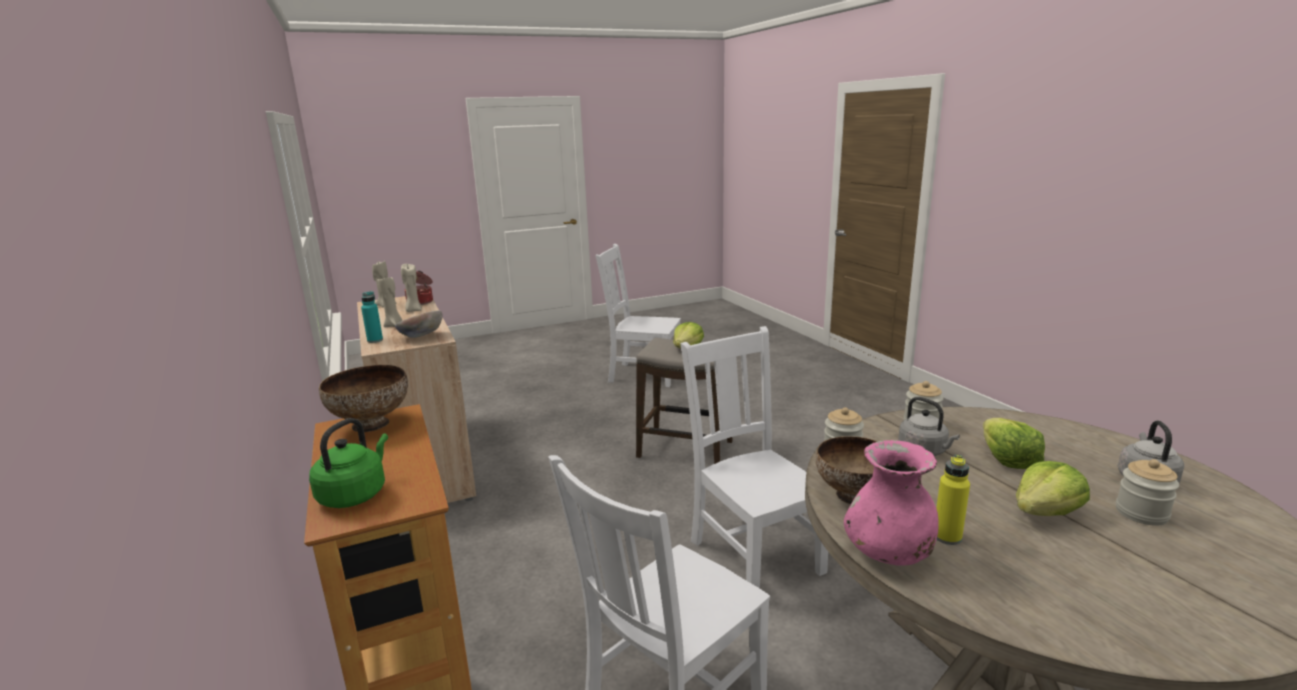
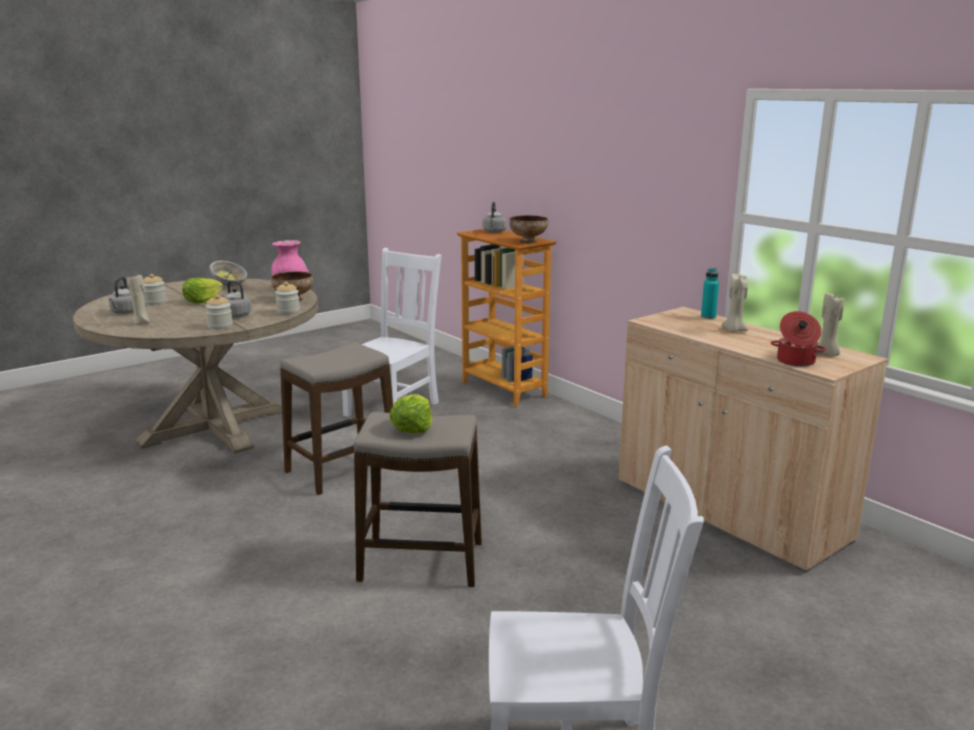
camera: 165 degrees right, 0 degrees up
(355, 494) = (494, 232): green kettle -> grey kettle
(413, 310) = (766, 349): beige candle -> beige candle (141, 323)
(421, 337) = (670, 321): bowl -> bowl (230, 285)
(753, 553) = (342, 470): white chair -> stool
(947, 537) = (260, 293): yellow bottle -> none
(1007, 460) = (189, 315): lettuce -> none

